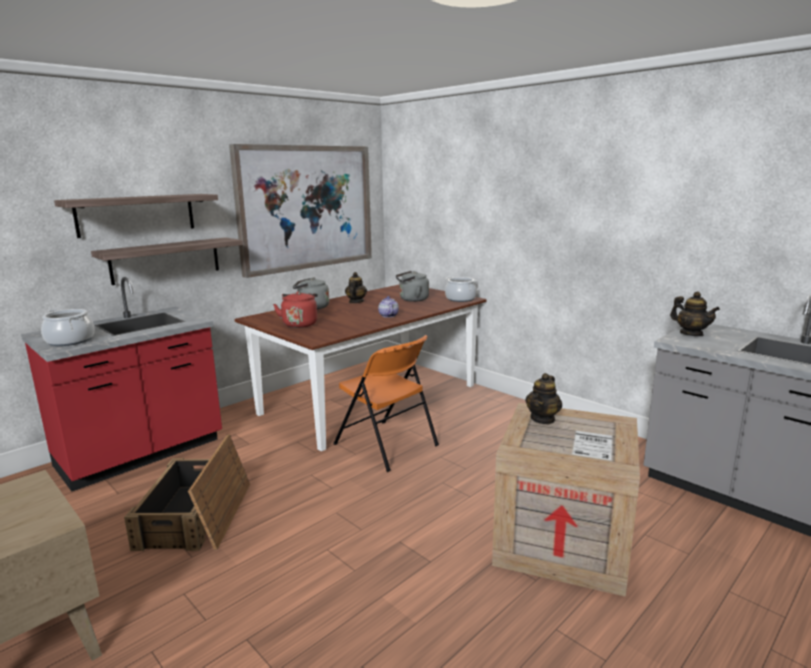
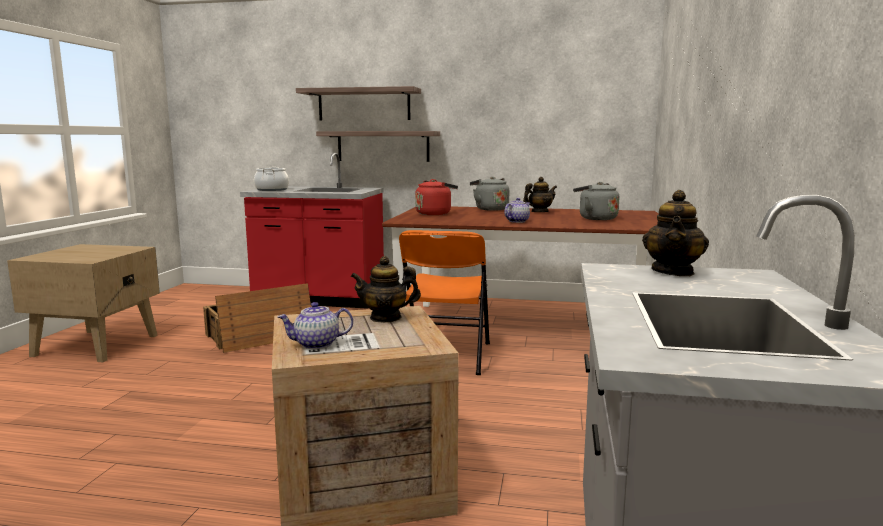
camera: 55 degrees right, 5 degrees down
(306, 207) = (536, 107): picture -> none
(460, 299) = (648, 226): cooking pot -> none
(592, 452) = (316, 344): none -> teapot

